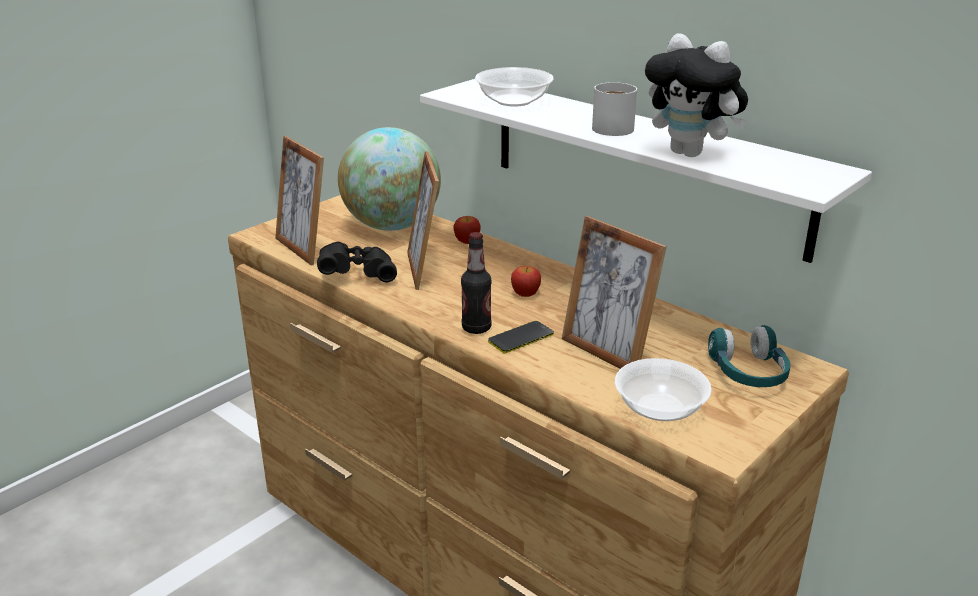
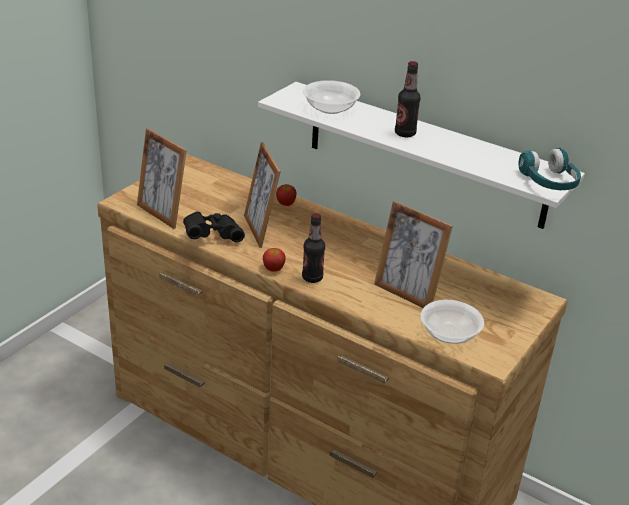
camera: 10 degrees left, 5 degrees up
(392, 226) = (224, 191): globe -> none
(521, 338) = (345, 284): phone -> none
(525, 294) = (340, 248): apple -> apple (273, 269)
(609, 126) = (405, 133): white mug -> bottle
(691, 153) = (466, 159): plush toy -> none
(748, 373) = (503, 305): turquoise headphones -> turquoise headphones (549, 182)

